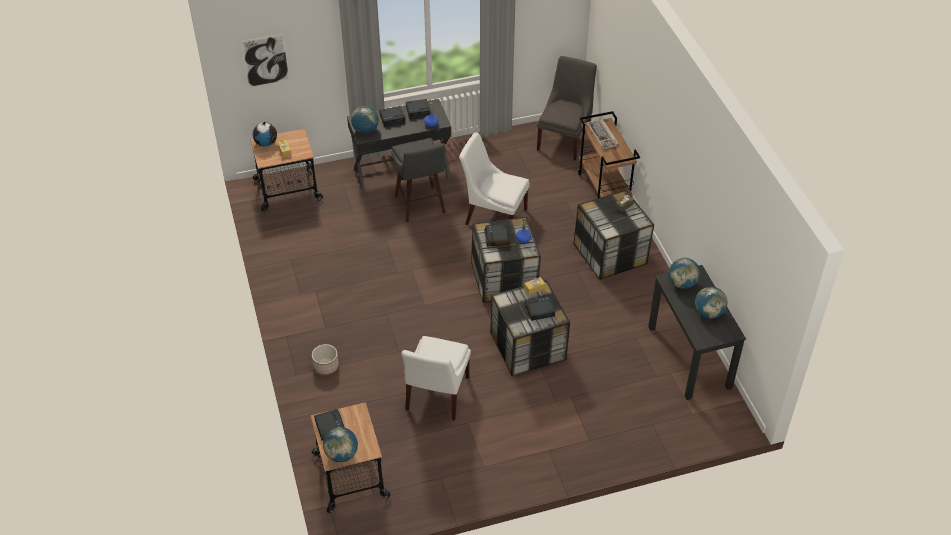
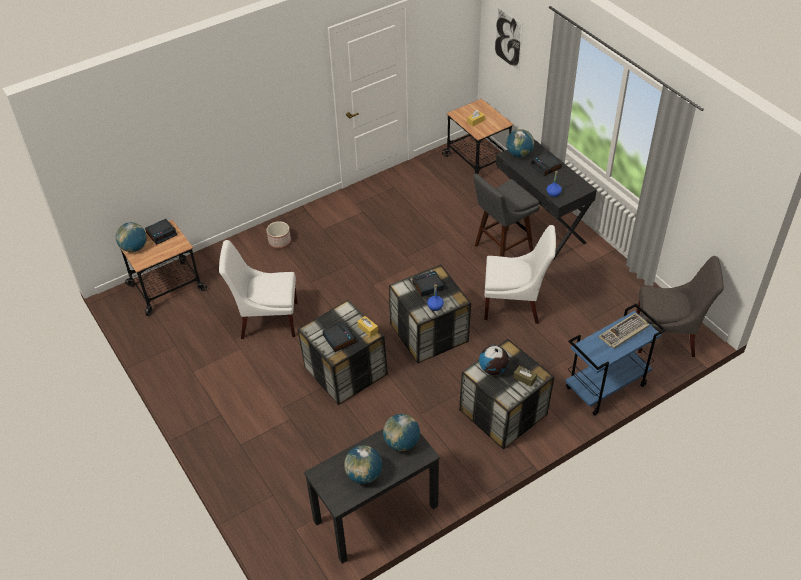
camera: 75 degrees right, 0 degrees up
(266, 143) = (480, 108): globe -> globe (493, 369)
(418, 111) = (567, 180): alarm clock -> none
(493, 215) = (515, 305): white chair -> white chair turned 90 degrees clockwise
(604, 188) = (606, 387): brown cart -> blue cart

